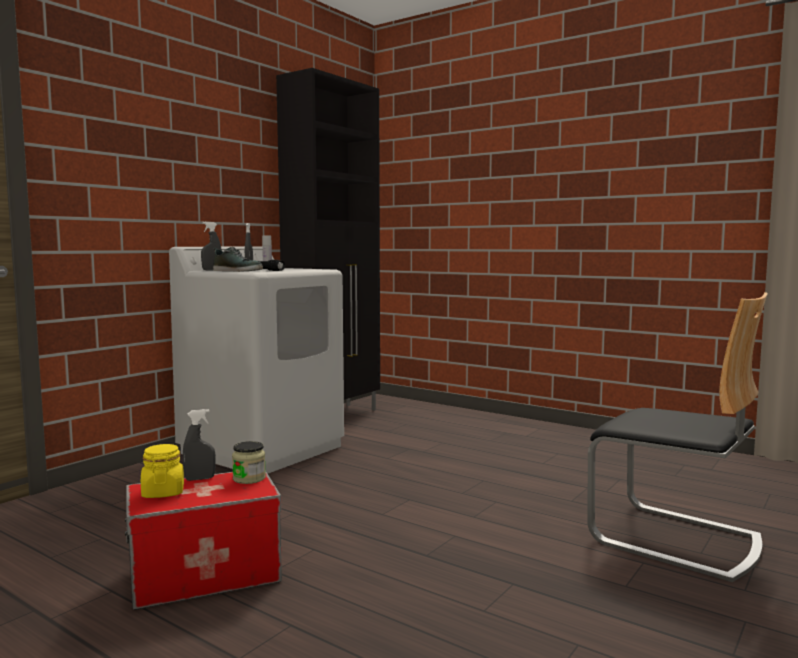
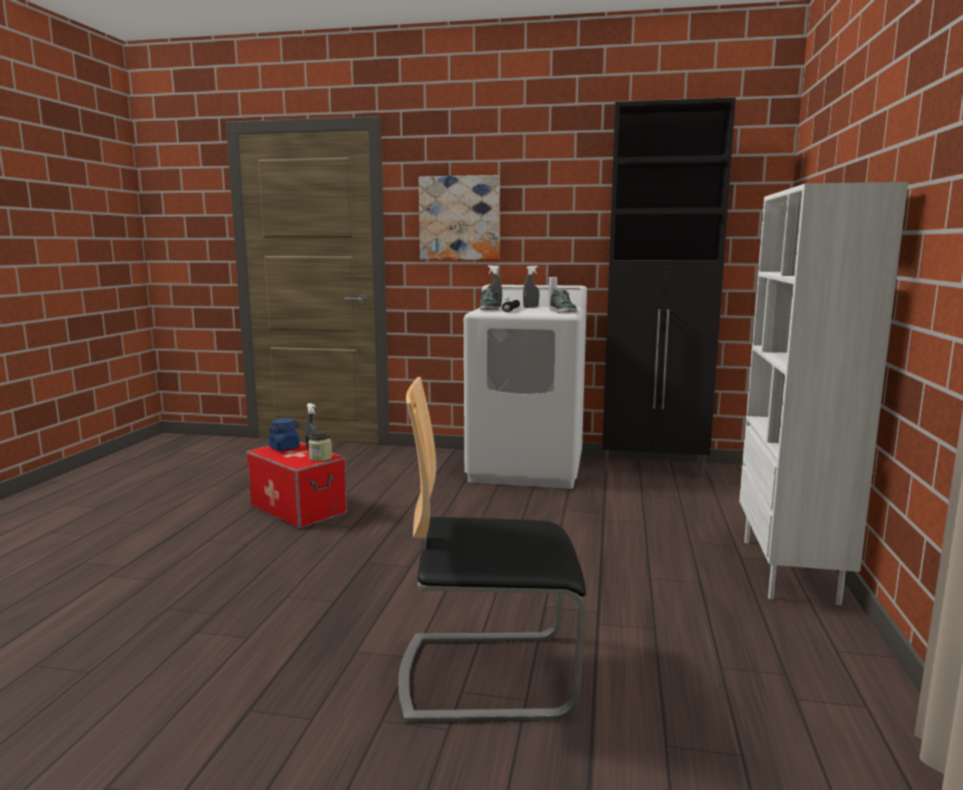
camera: 65 degrees right, 5 degrees up
(132, 163) = (459, 218): none -> picture
(163, 492) = (285, 448): yellow jar -> blue jar
(308, 269) = (563, 311): none -> shoe
(555, 431) = (790, 571): none -> white bookcase
(675, 539) = (487, 674): chair -> chair turned 75 degrees clockwise

